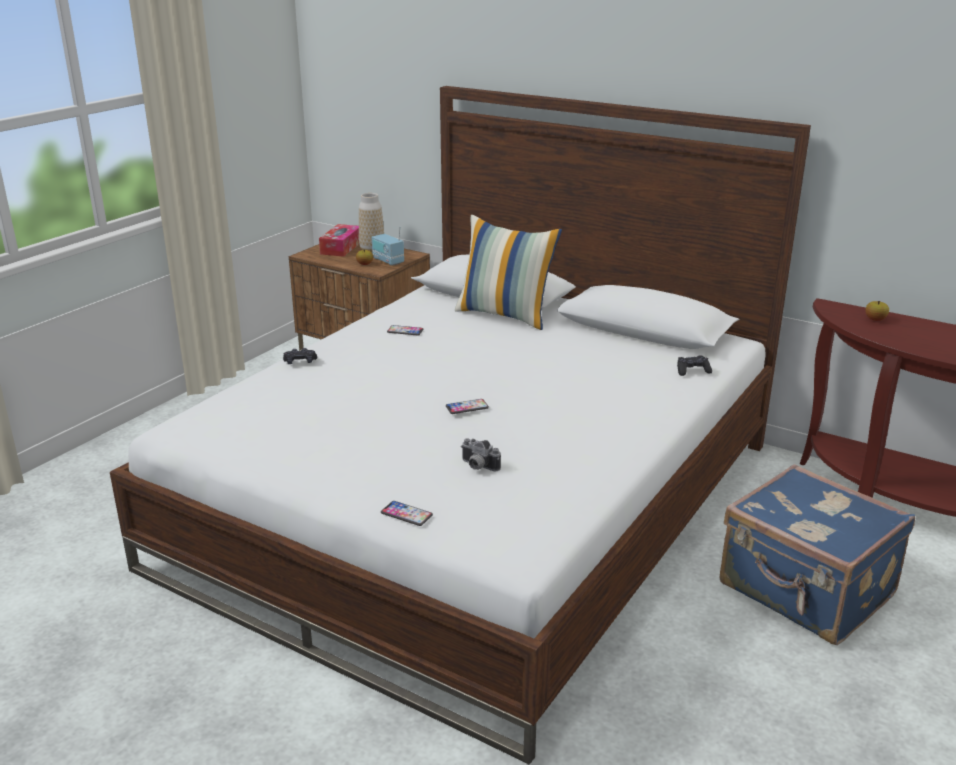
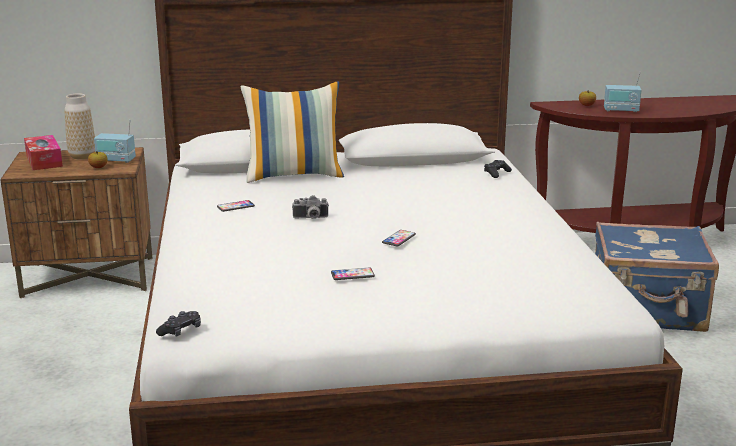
camera: 40 degrees left, 5 degrees down
(300, 362) = (190, 253): black game controller -> black game controller (180, 331)
(406, 514) = (500, 315): phone -> phone (352, 275)
(477, 466) = (483, 271): camera -> camera (310, 218)
(905, 337) = (621, 110): none -> radio

